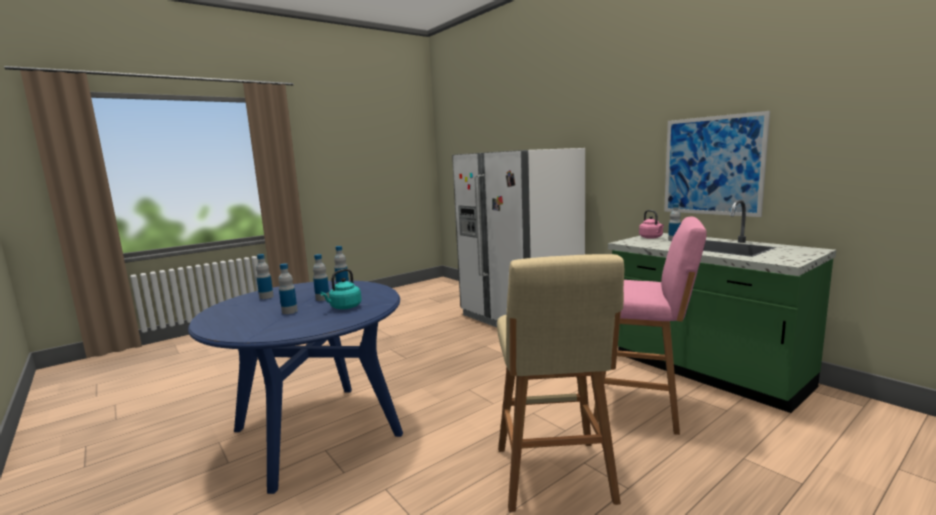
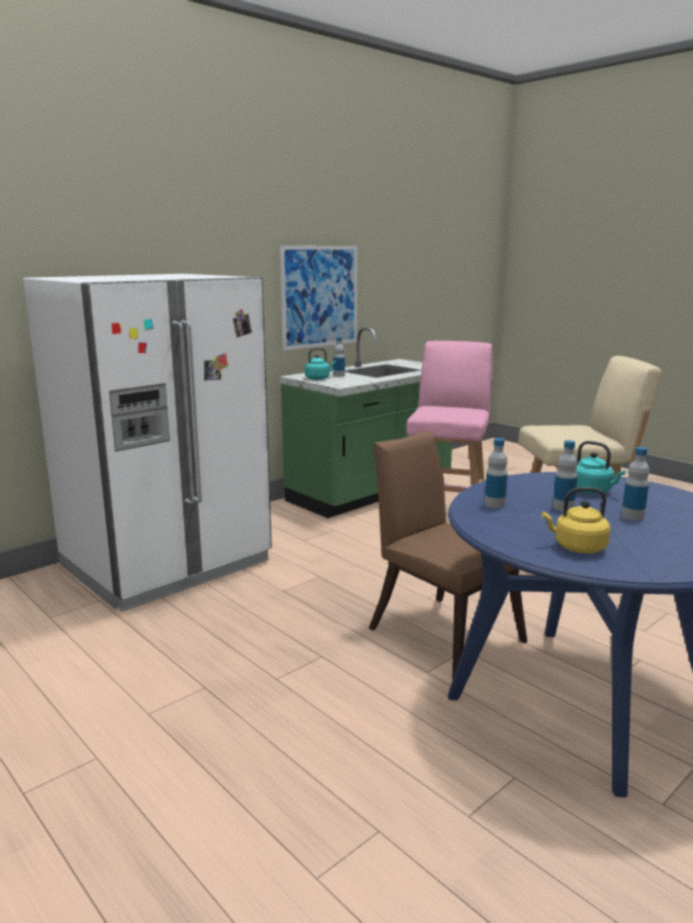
camera: 95 degrees left, 5 degrees up
(266, 297) = (577, 547): bottle -> yellow kettle
(419, 391) = (440, 631): none -> brown chair
(651, 237) = (318, 378): pink kettle -> turquoise kettle

